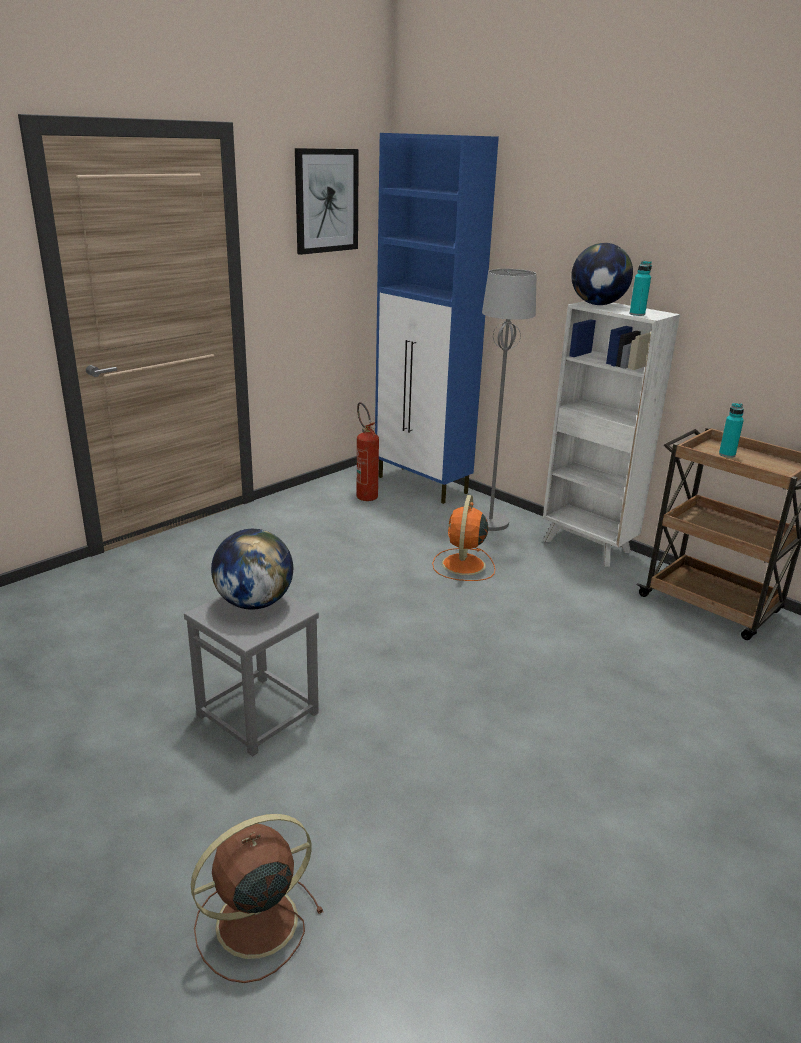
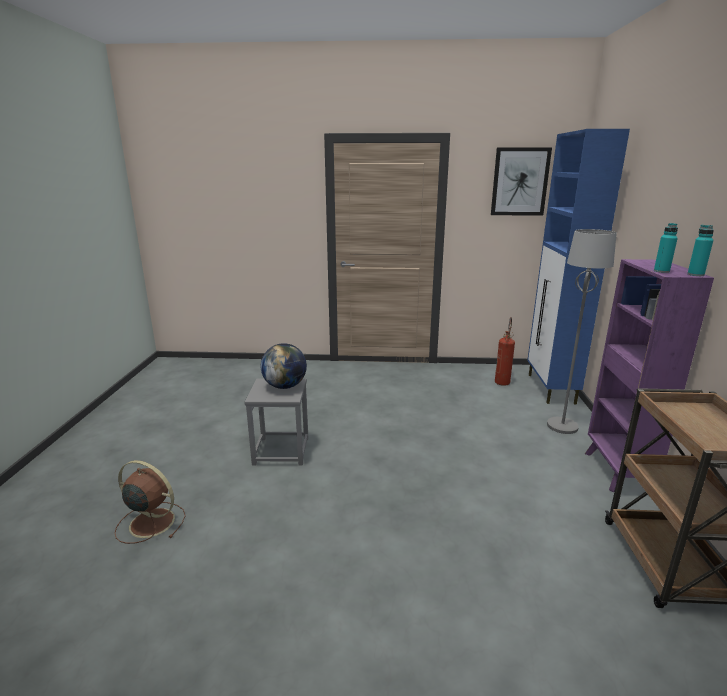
camera: 50 degrees right, 5 degrees down
(463, 565) = (498, 440): orange fan -> none
(588, 547) = (617, 472): white bookcase -> purple bookcase
(598, 304) = (649, 262): globe -> none
(727, 454) = (696, 417): turquoise bottle -> turquoise bottle (695, 274)

